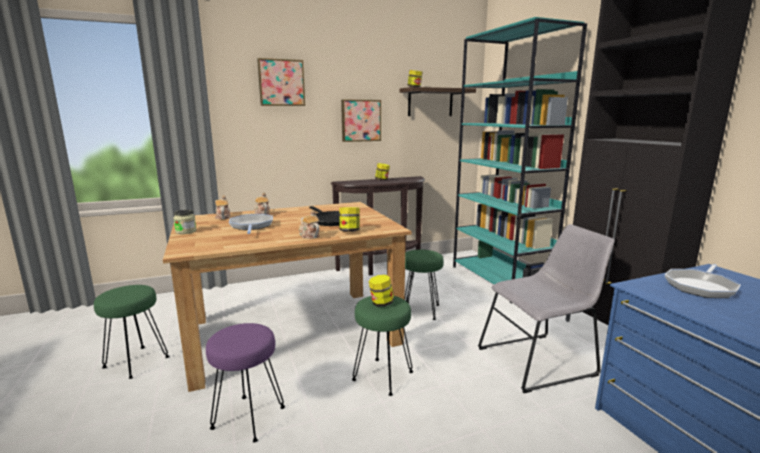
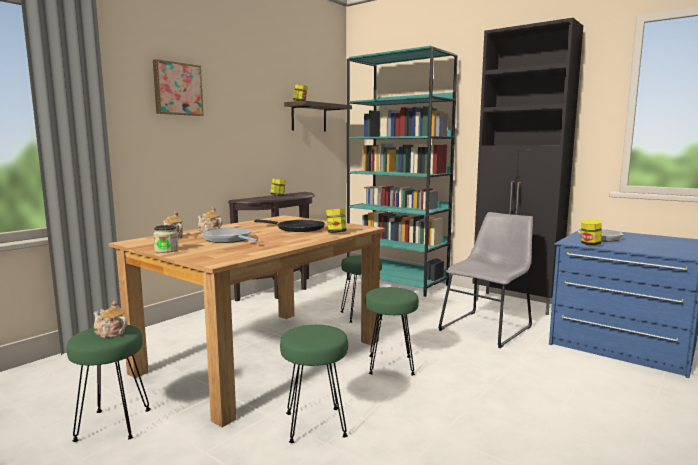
camera: 30 degrees left, 5 degrees down
(248, 418) = (315, 425): purple stool -> green stool
(309, 235) = (308, 239): teapot -> teapot (110, 333)
(360, 120) = (252, 133): picture -> none
(381, 303) = (390, 292): jar -> jar (590, 244)

